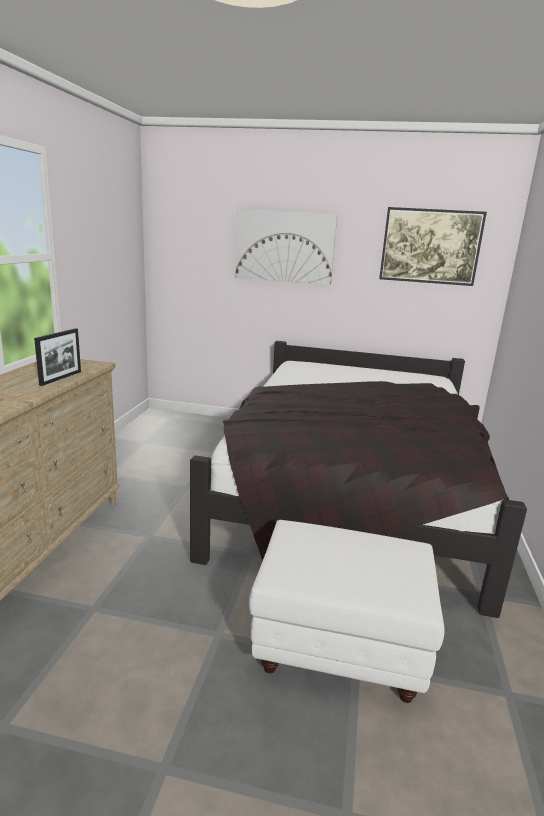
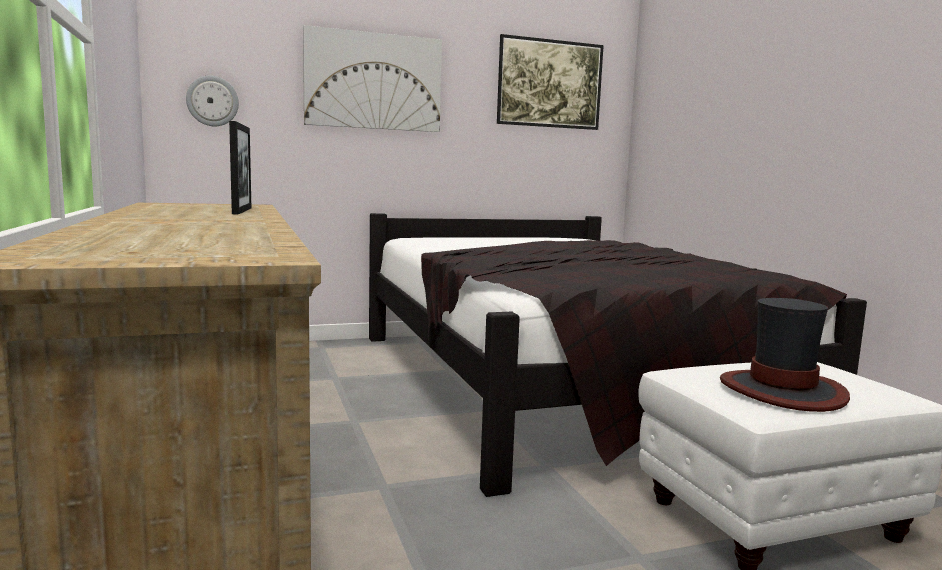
camera: 30 degrees left, 10 degrees down
(182, 261) = (212, 101): none -> wall clock
(327, 566) = (782, 391): none -> hat

